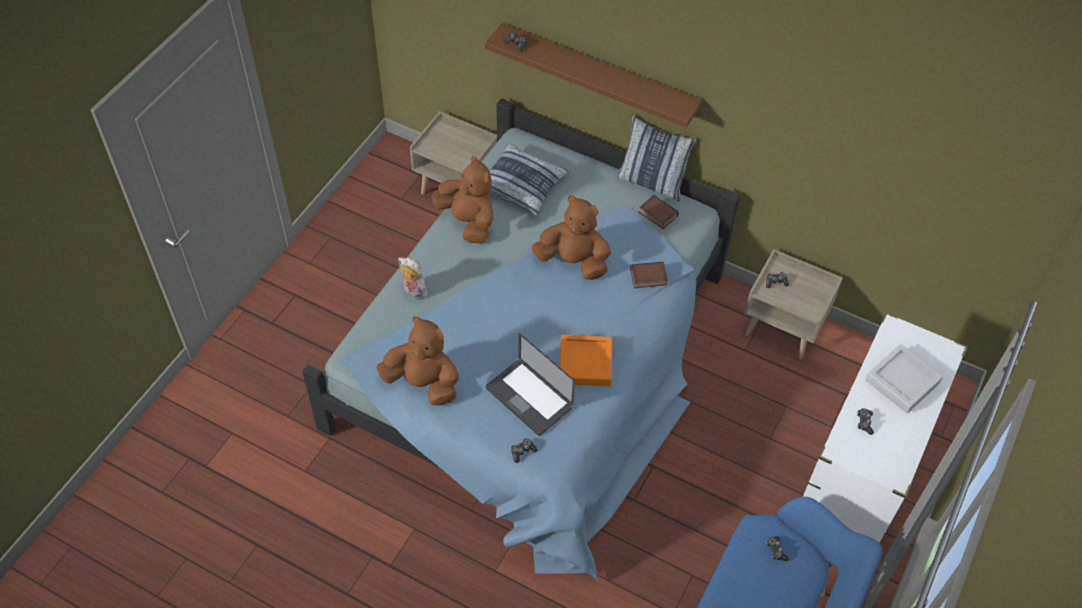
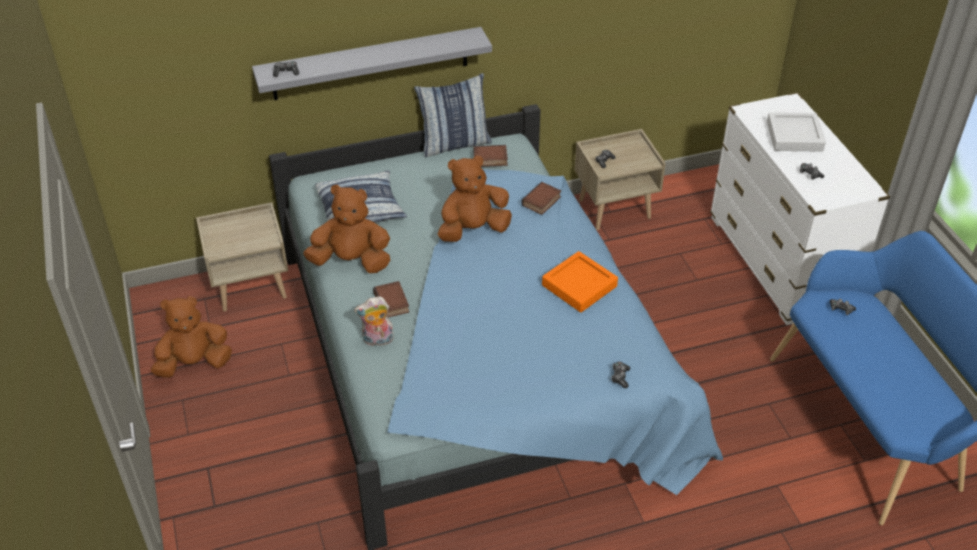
camera: 45 degrees left, 10 degrees down
(423, 383) = (481, 393): brown plush toy -> brown plush toy (194, 363)
(455, 273) = (393, 303): none -> book
(529, 398) = (573, 339): laptop -> none
(598, 75) = (370, 64): brown shelf -> grey shelf

